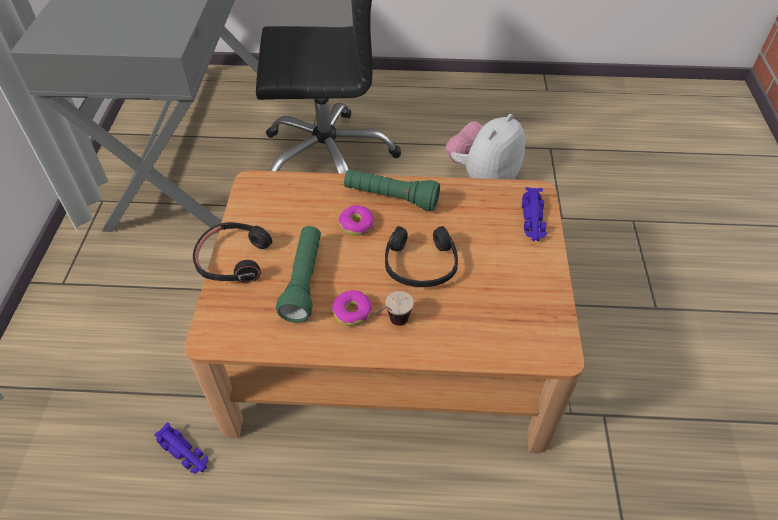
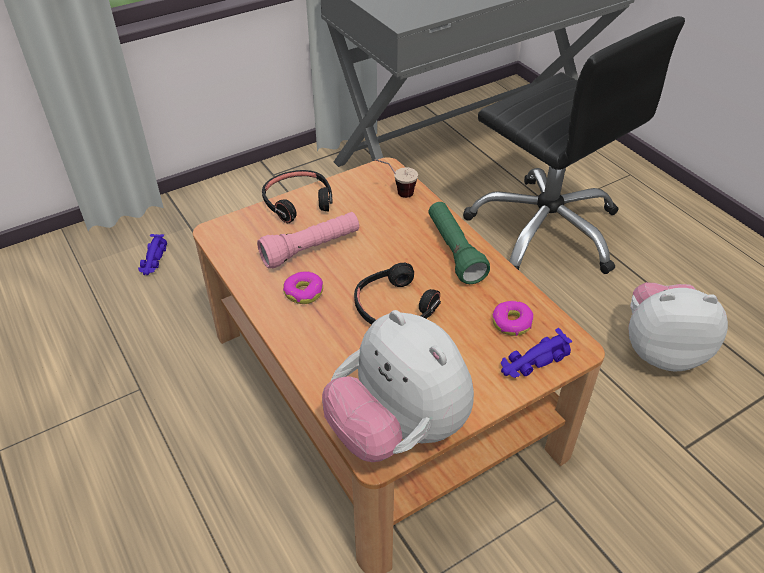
camera: 55 degrees right, 5 degrees down
(185, 453) = (188, 322): purple toy car -> purple toy car (153, 260)
(304, 281) = (311, 249): green flashlight -> pink flashlight
(356, 225) = (400, 247): donut -> donut (511, 323)
(391, 325) = (310, 323): cup -> cup (395, 192)
(542, 328) = (397, 429): none -> plush toy

